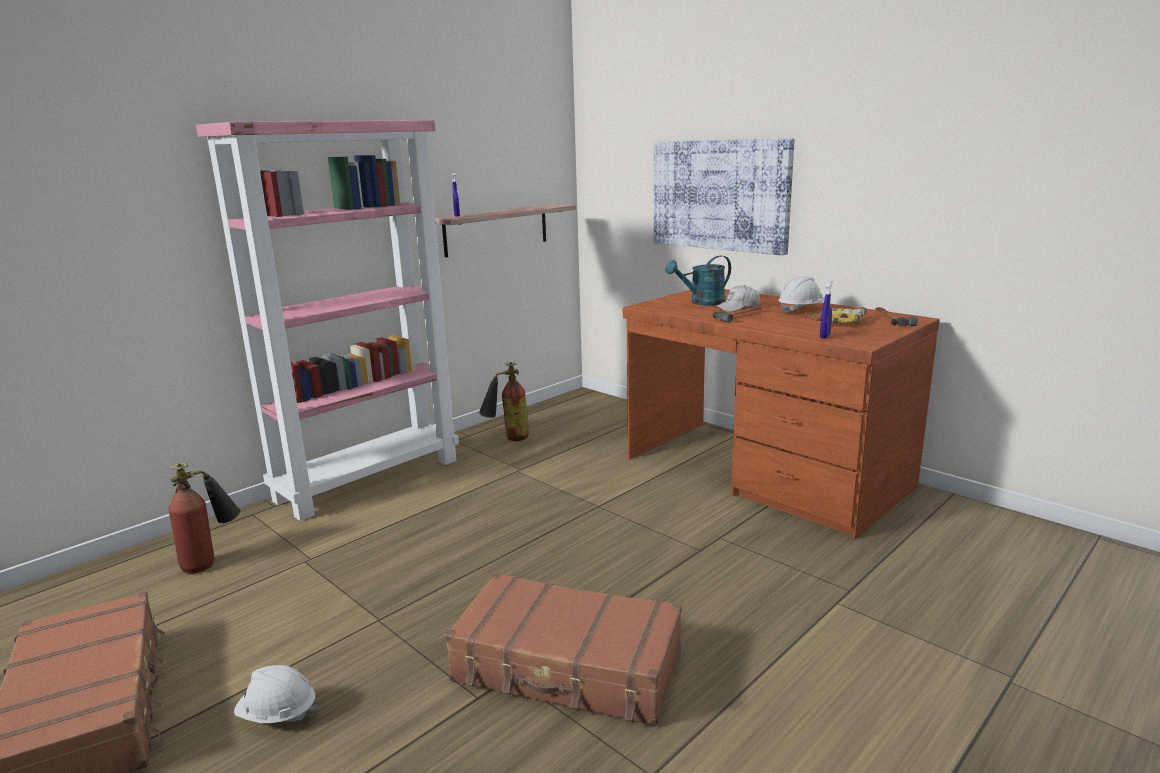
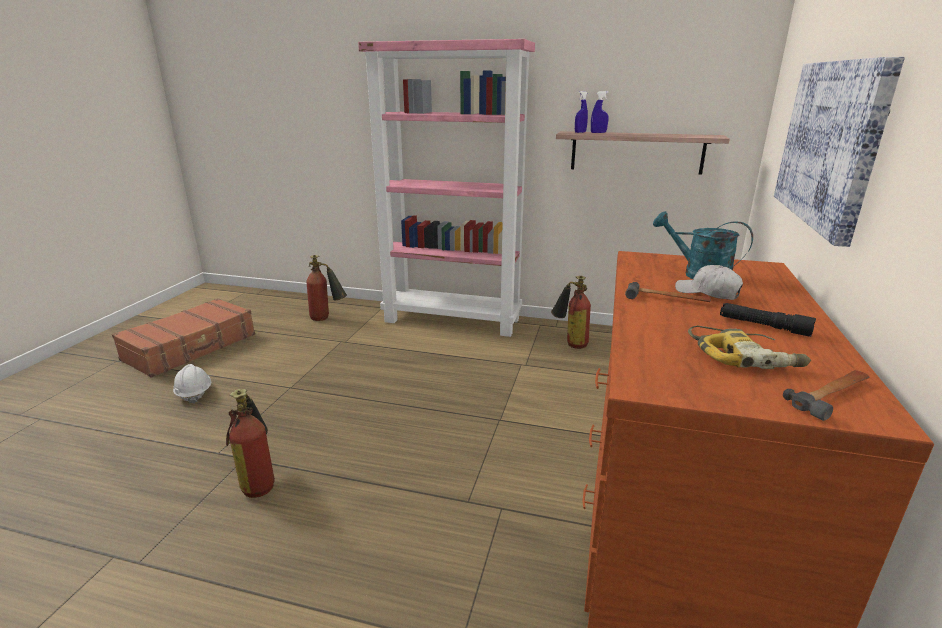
camera: 60 degrees right, 5 degrees up
(567, 667) = (259, 480): brown suitcase -> fire extinguisher
(801, 310) = (763, 326): white hard hat -> black flashlight
(825, 336) = (643, 357): blue spray bottle -> blue spray bottle (598, 133)

